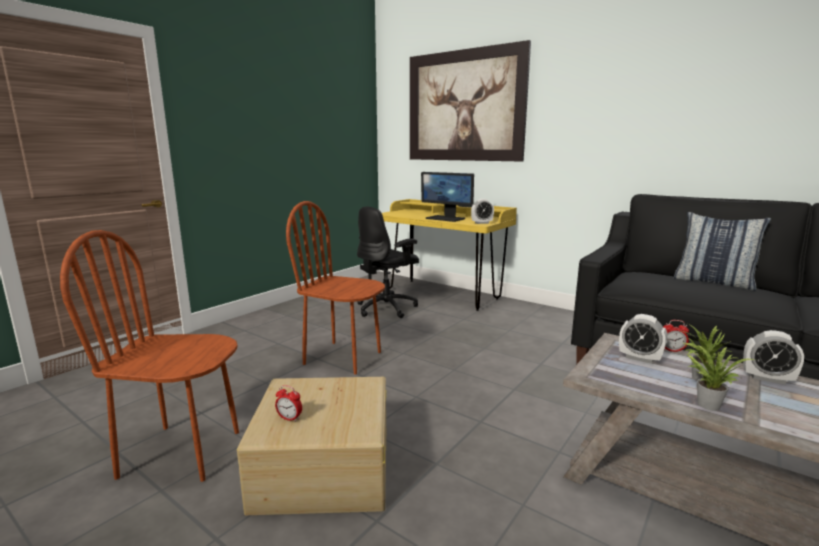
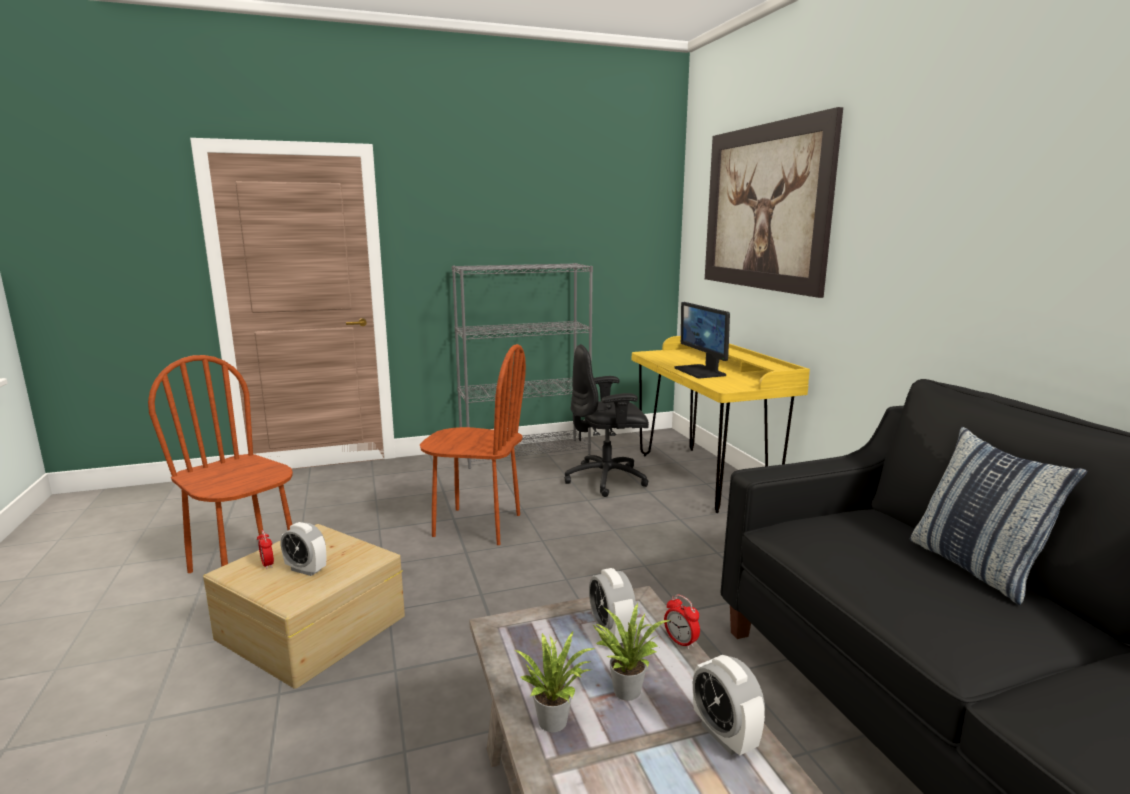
camera: 35 degrees right, 0 degrees up
(303, 305) = (526, 453): none -> grey bookcase
(343, 357) = (477, 525): brown chair -> brown chair turned 135 degrees clockwise
(482, 223) = (730, 386): alarm clock -> alarm clock (306, 570)

